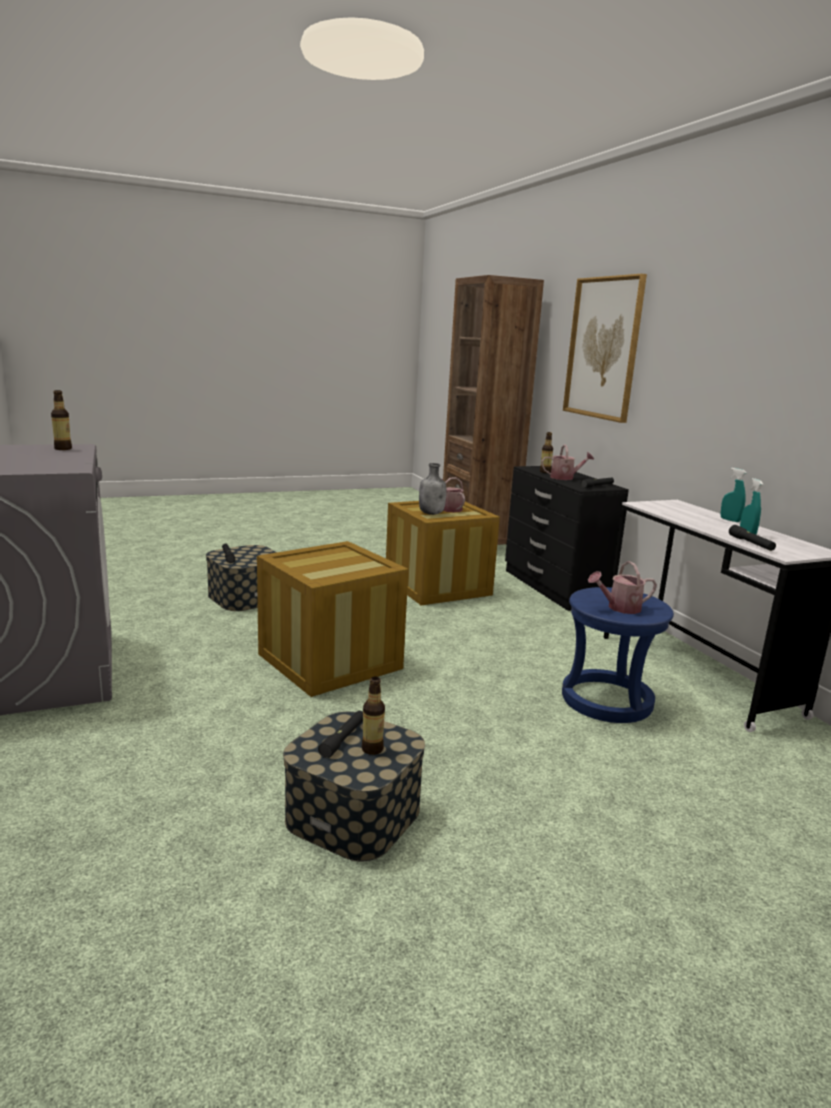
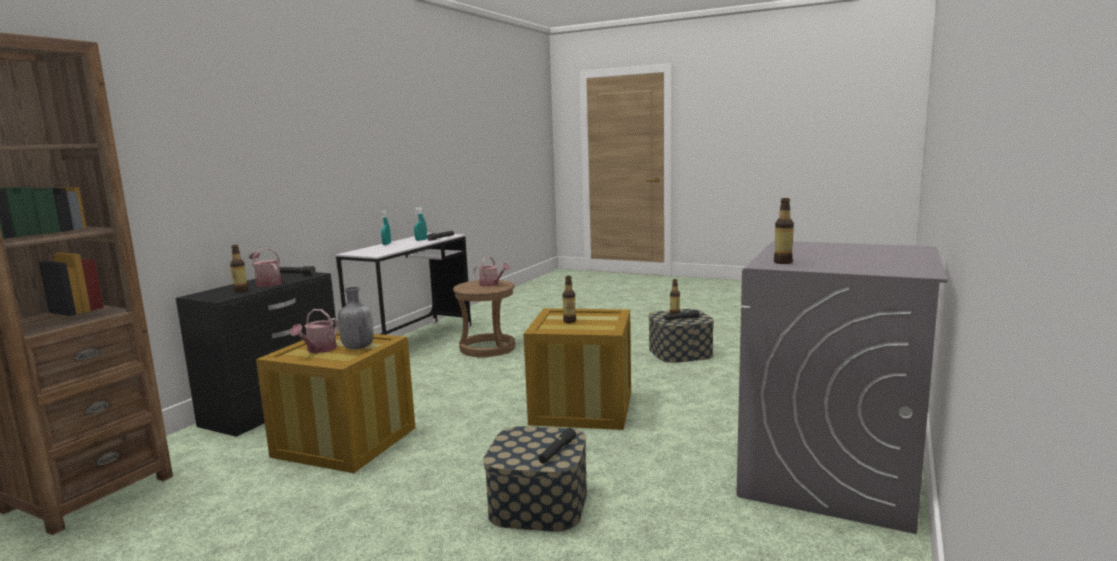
camera: 130 degrees left, 5 degrees down
(343, 562) = (569, 321): none -> bottle
(603, 348) = (197, 146): picture -> none
(606, 700) = (487, 348): blue stool -> brown stool

